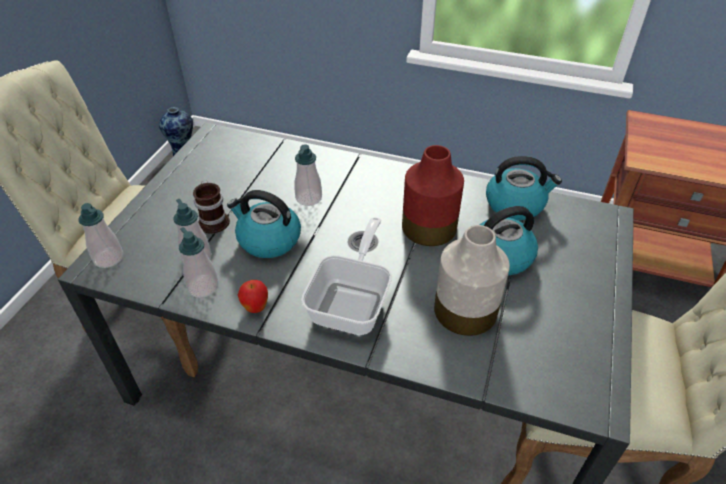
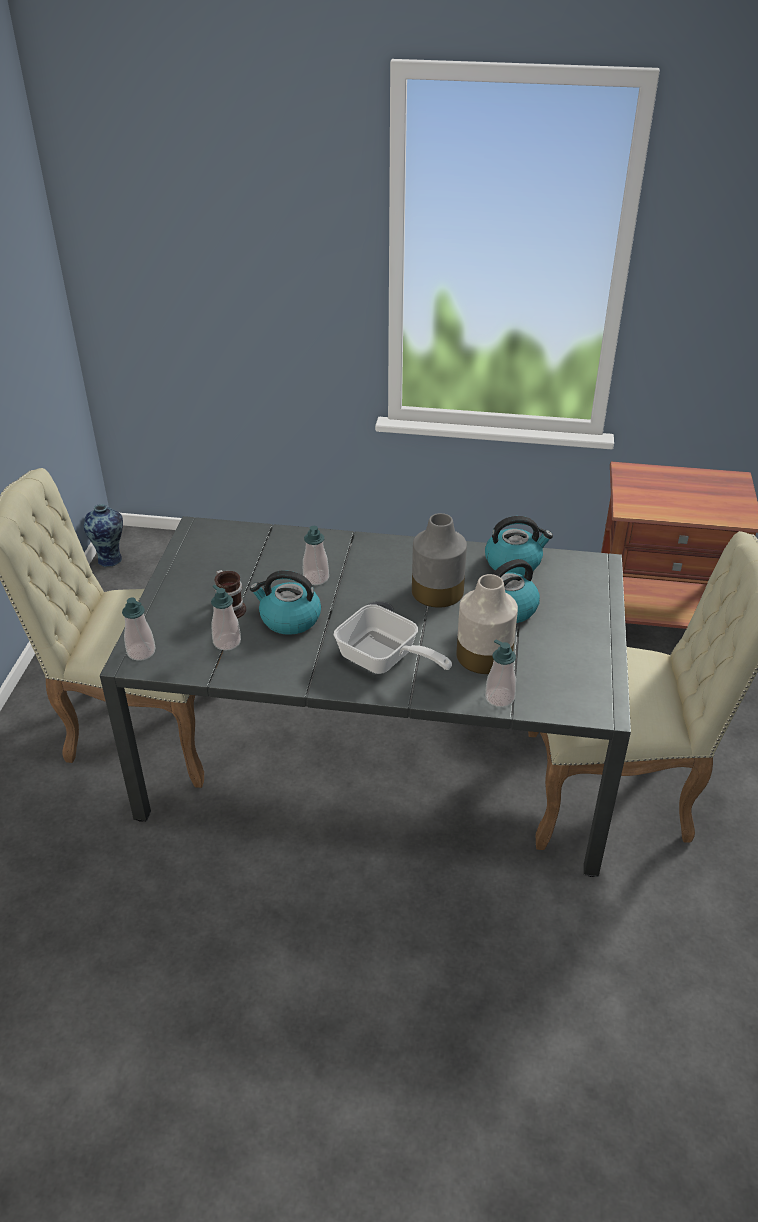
camera: 10 degrees left, 5 degrees down
(203, 287) = (242, 665): soap dispenser -> soap dispenser (499, 698)
(255, 308) = (297, 676): apple -> none
(353, 301) = (384, 660): frying pan -> frying pan turned 120 degrees clockwise
(429, 227) = (438, 591): red vase -> grey vase

